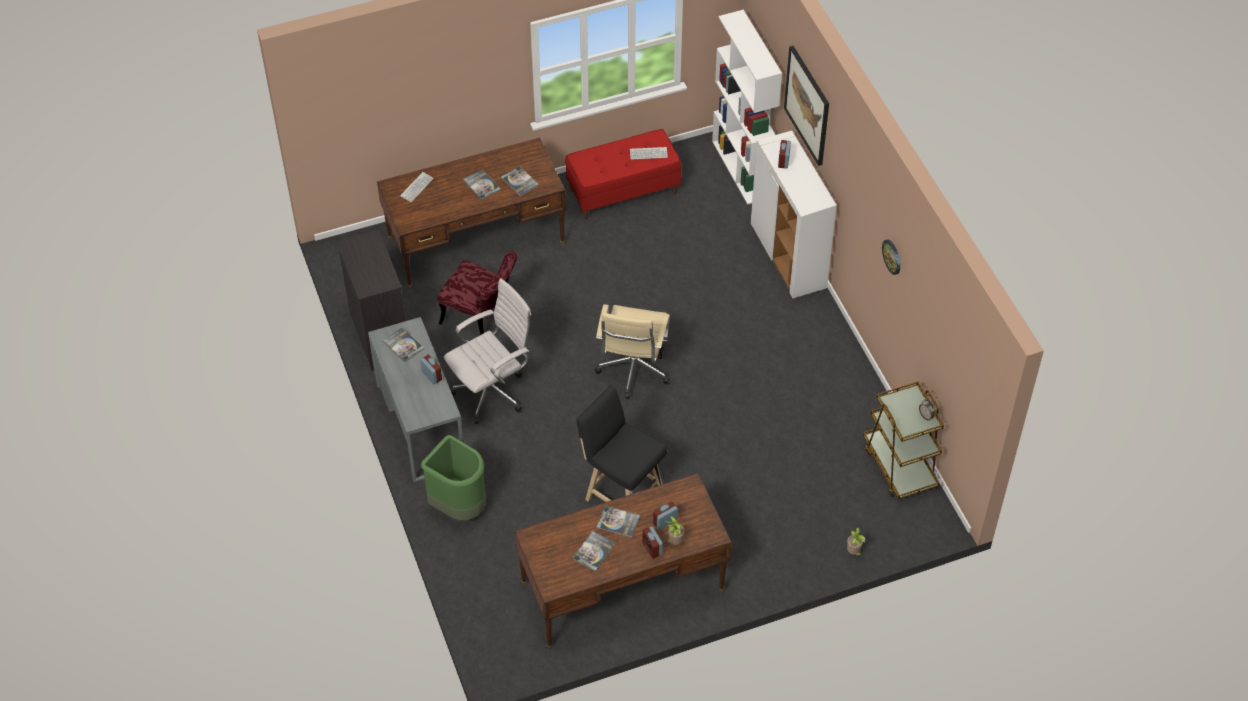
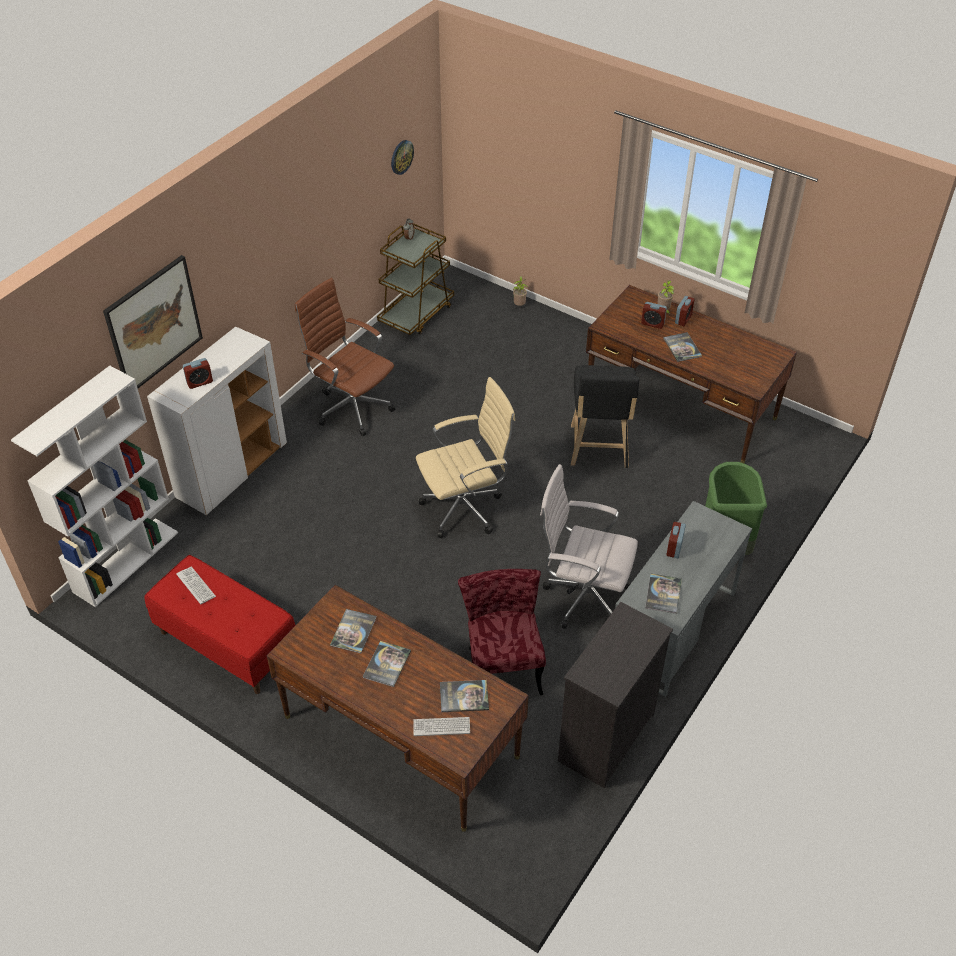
camera: 125 degrees left, 5 degrees down
(594, 551) = (723, 347): book -> book (464, 696)
(805, 359) = (351, 407): none -> brown office chair
(892, 256) = (310, 222): wall clock -> wall clock (401, 157)

